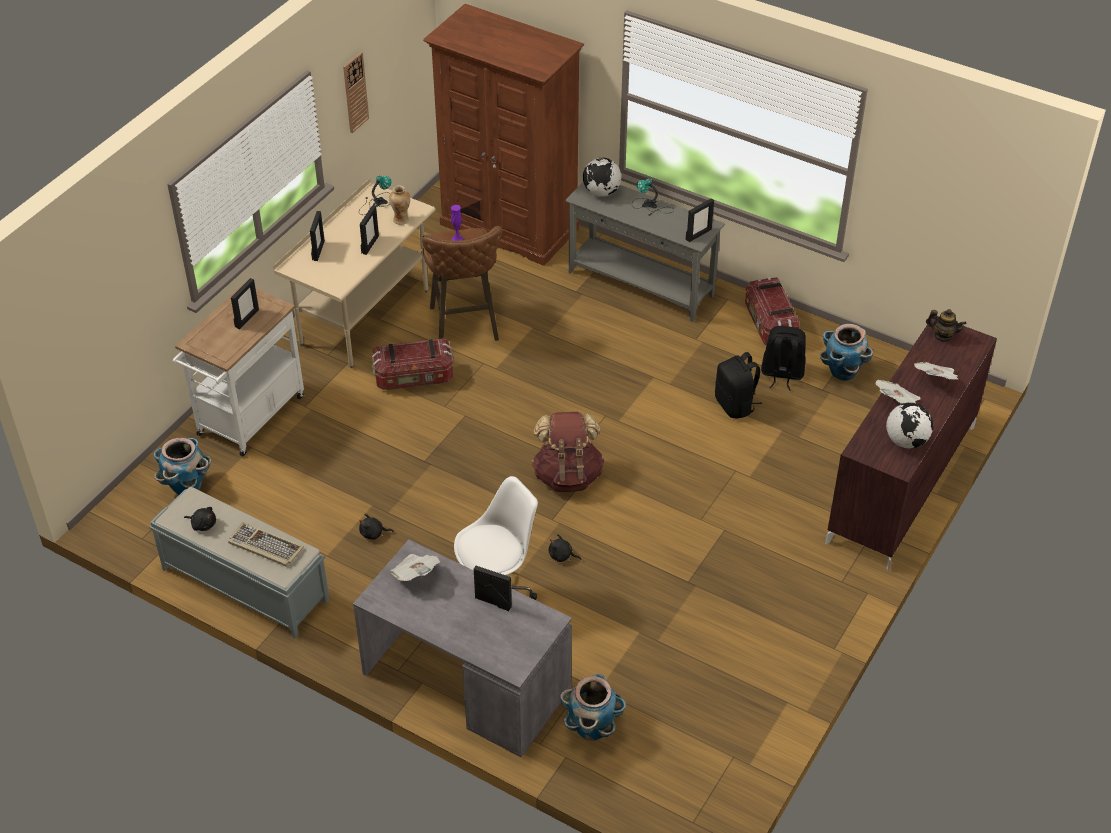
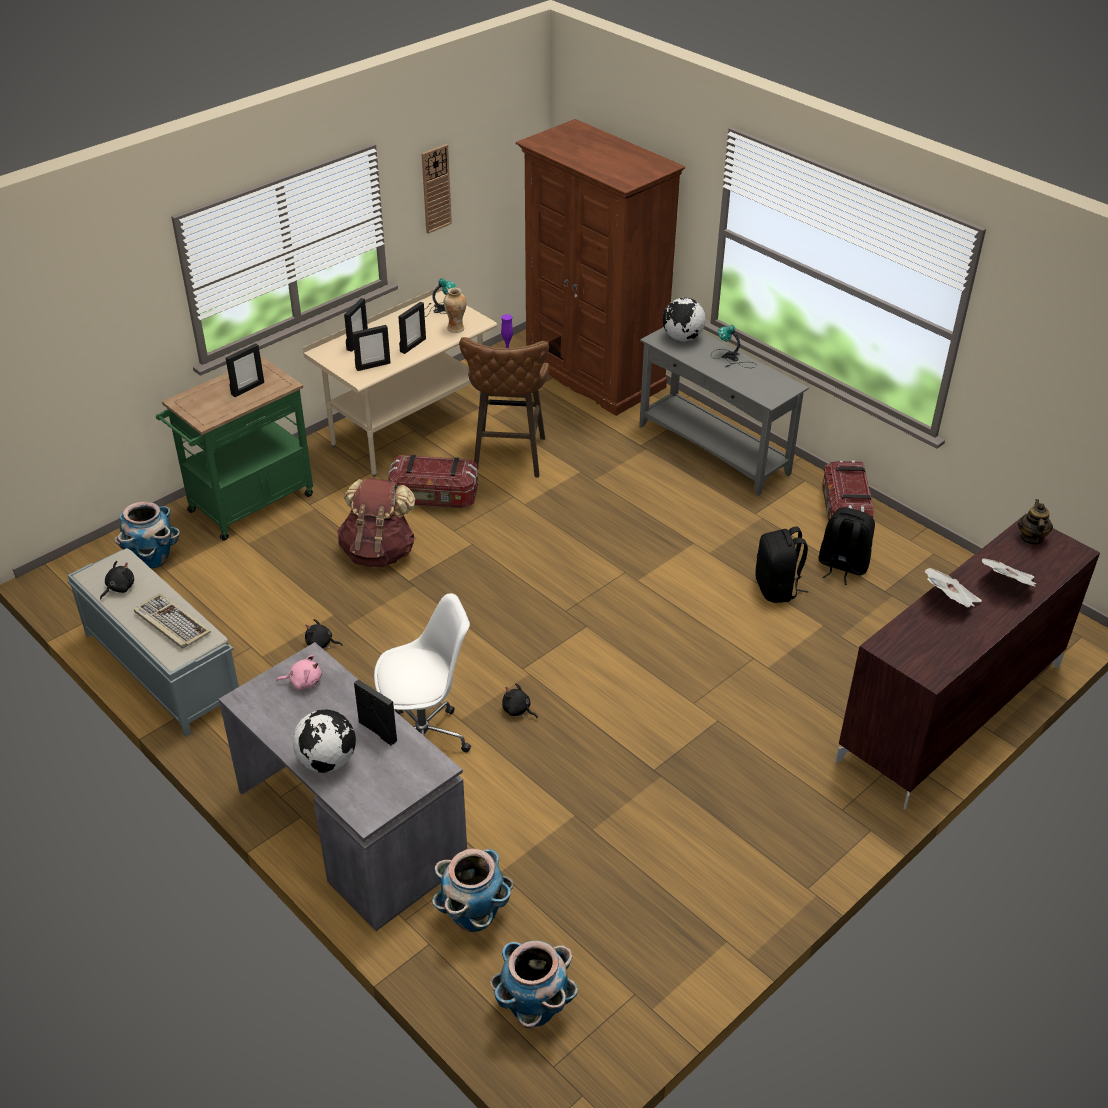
camera: 15 degrees right, 5 degrees down
(203, 524) = (119, 588): black plush toy -> black plush toy turned 90 degrees counterclockwise
(249, 418) = (248, 505): white cart -> green cart
(415, 574) = (303, 681): newspaper -> pink plush toy
(568, 475) = (558, 626): brown backpack -> brown backpack (379, 552)
(698, 234) = (774, 393): picture frame -> picture frame (373, 365)
(843, 372) = (915, 577): planter -> planter (533, 1009)
(906, 441) = (948, 646): globe -> globe (327, 761)
(943, 336) = (1031, 538): teapot -> teapot turned 120 degrees counterclockwise

